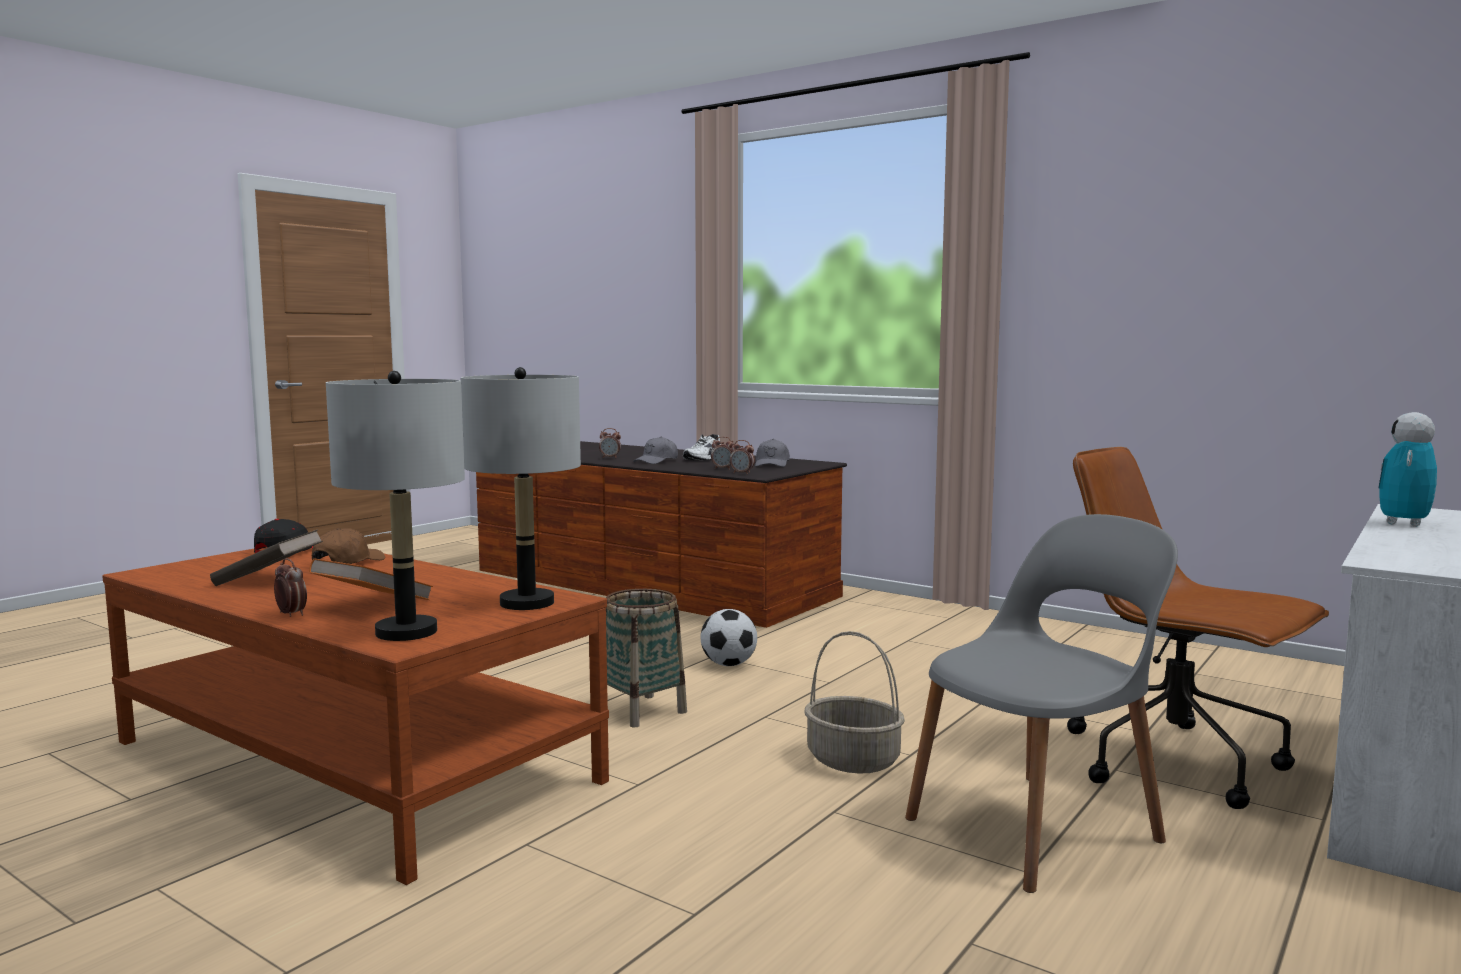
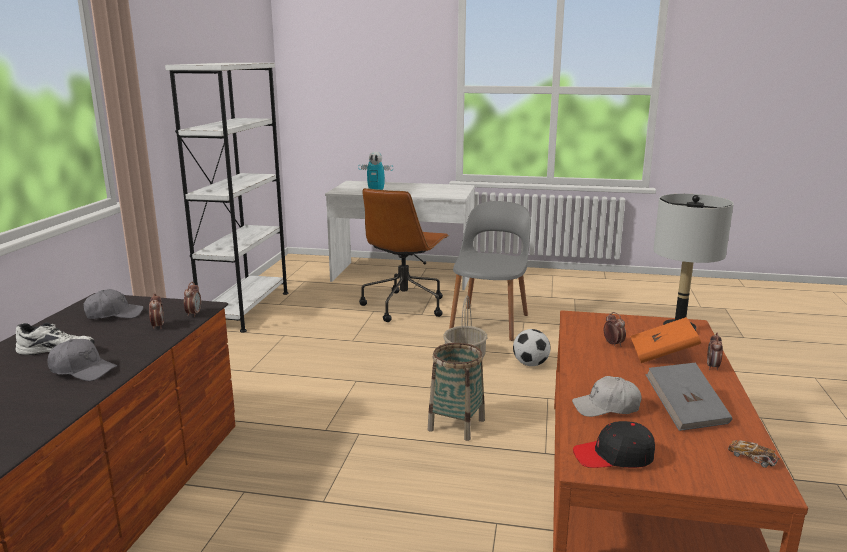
camera: 115 degrees left, 10 degrees up
(170, 578) = (752, 459): none -> toy car
(268, 580) = (685, 412): brown book -> grey book
(347, 563) = (606, 407): brown cap -> white cap
(526, 603) = (598, 322): grey table lamp -> none
(610, 458) = (35, 408): alarm clock -> alarm clock (613, 344)
(729, 664) = (343, 419): football -> football (530, 364)
(1038, 828) = (490, 322): grey chair -> grey chair turned 75 degrees clockwise
(1166, 653) = (245, 309): none -> white bookcase

